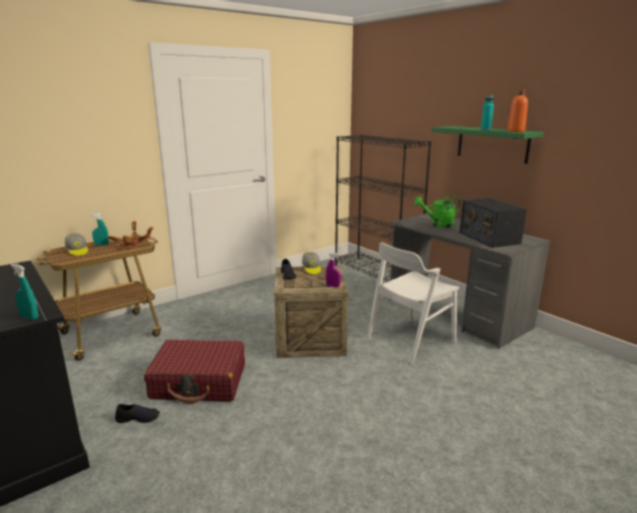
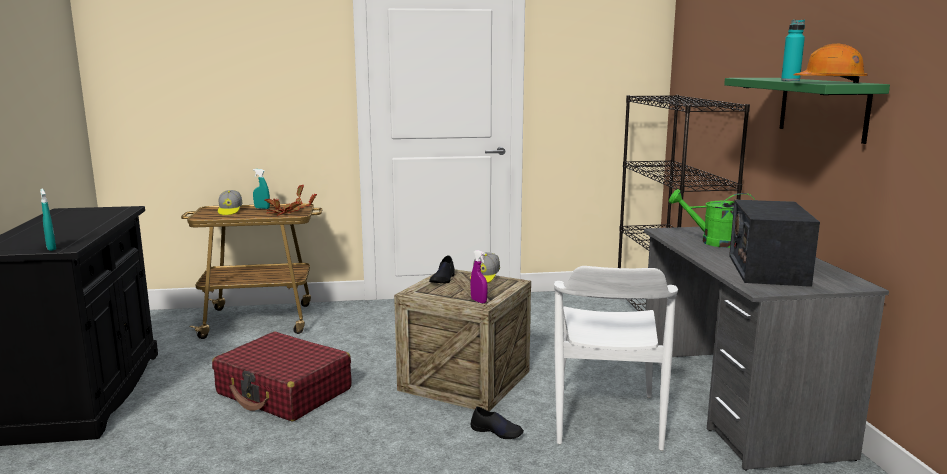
camera: 30 degrees right, 5 degrees down
(138, 418) = (188, 408): black shoe -> black shoe (497, 431)
(410, 340) = (606, 419): white chair -> white chair turned 75 degrees counterclockwise
(515, 131) = (830, 82): orange bottle -> orange hard hat

